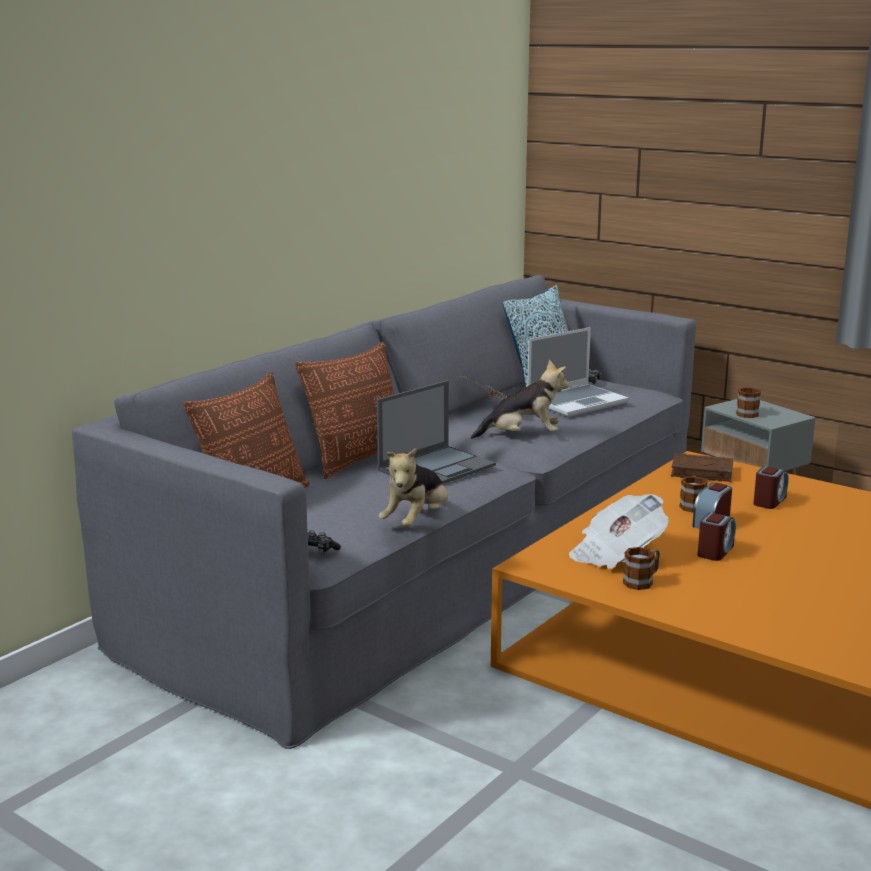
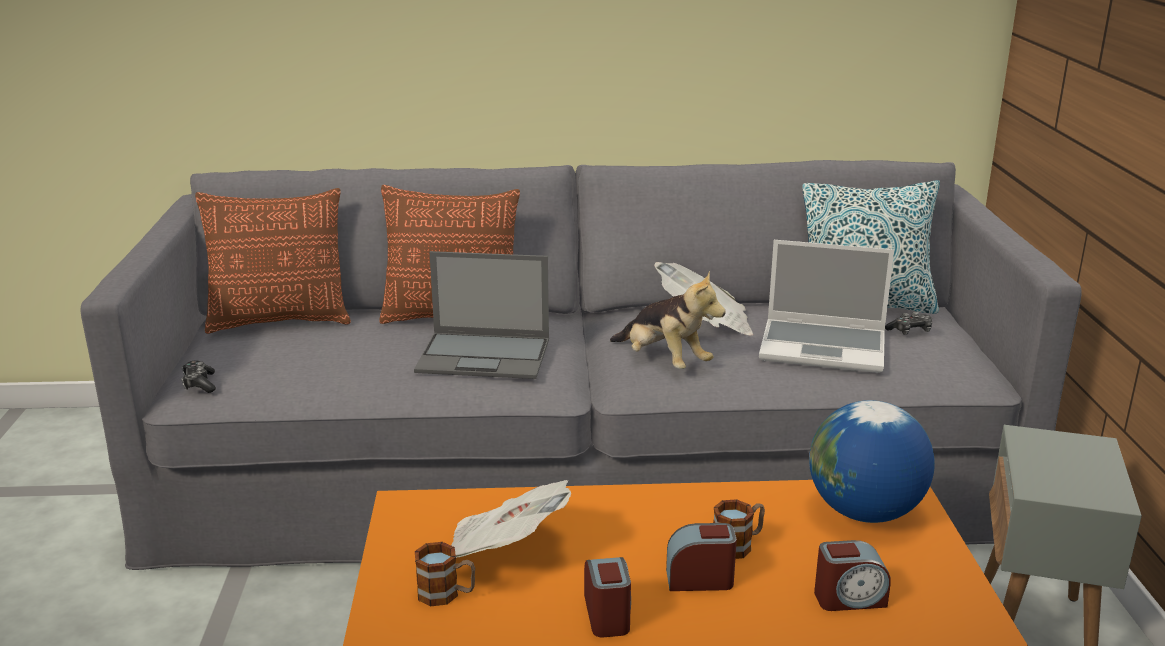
camera: 50 degrees right, 5 degrees up
(417, 521) = (334, 400): plush toy -> none
(701, 472) = (864, 512): brown book -> globe
(715, 551) = (607, 614): alarm clock -> alarm clock turned 90 degrees counterclockwise
(748, 413) = (1043, 461): mug -> none

